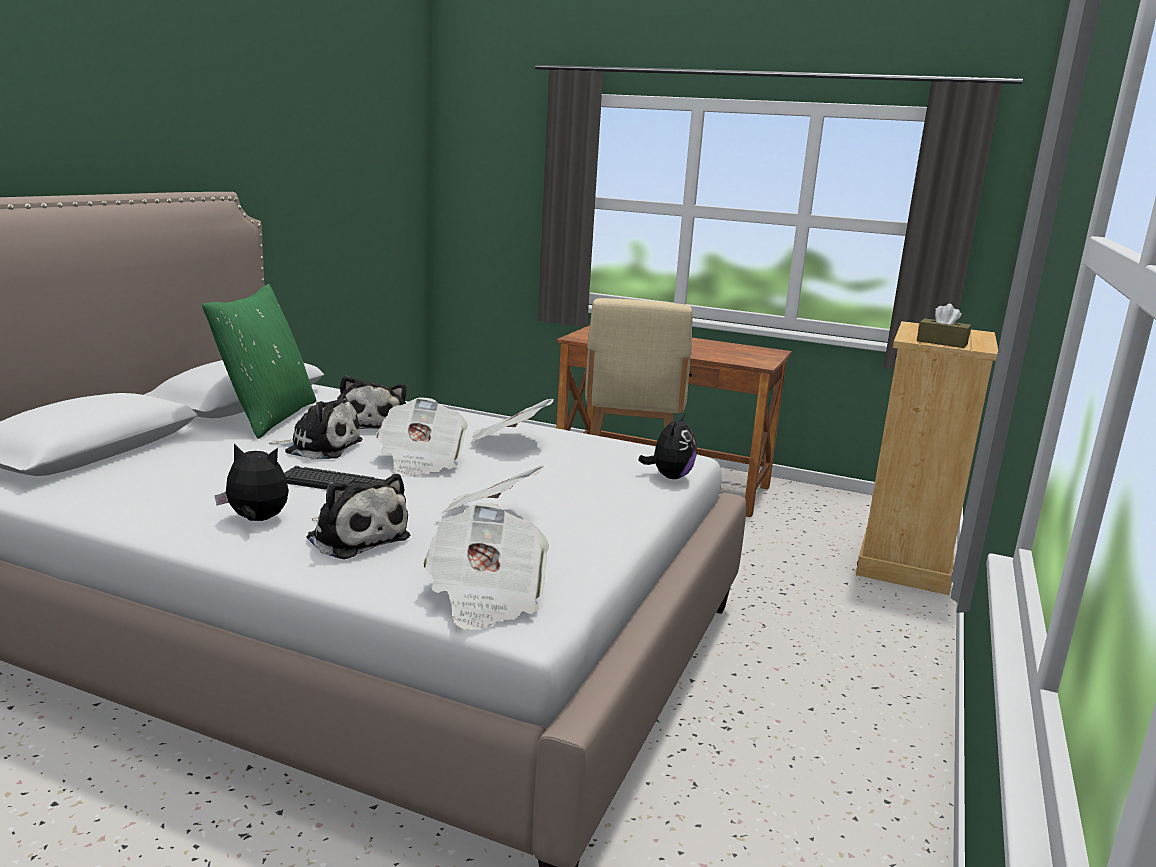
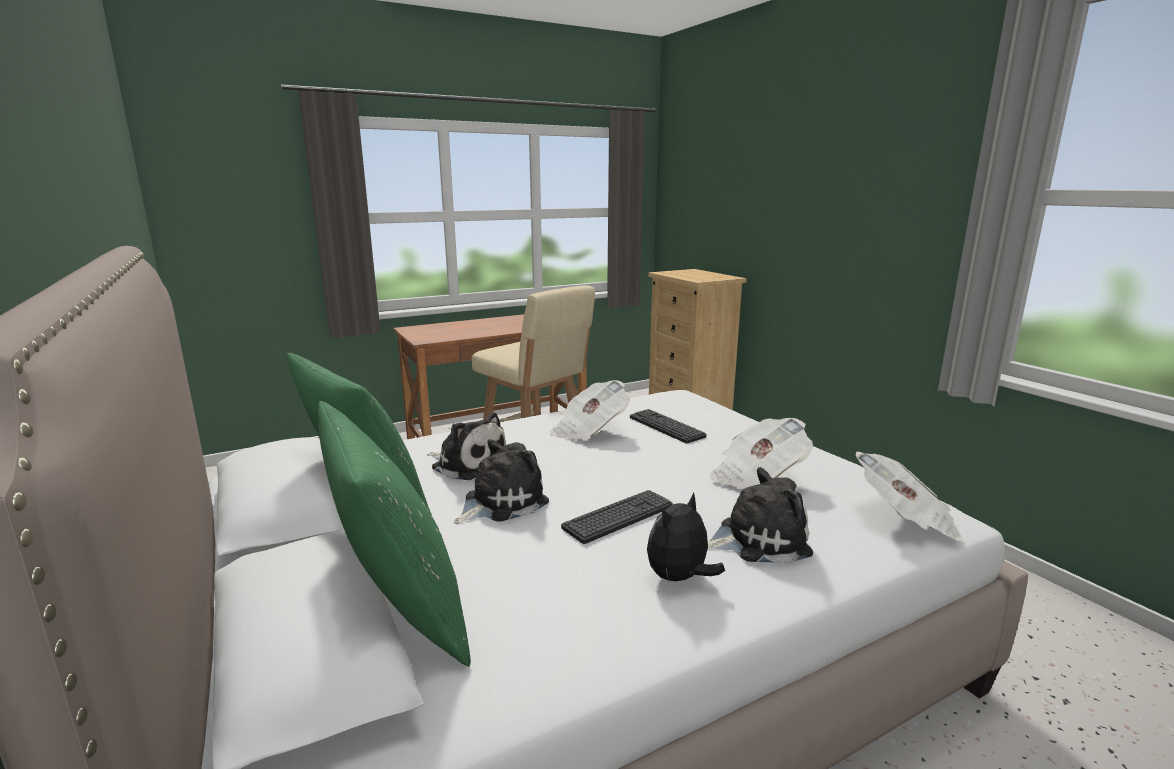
camera: 50 degrees left, 0 degrees up
(141, 458) = (400, 612): none -> green pillow
(420, 461) = (600, 470): newspaper -> none
(570, 466) = (666, 427): none -> keyboard
(669, 477) = (713, 408): plush toy -> none
(942, 342) = (711, 278): brown tissue box -> none

